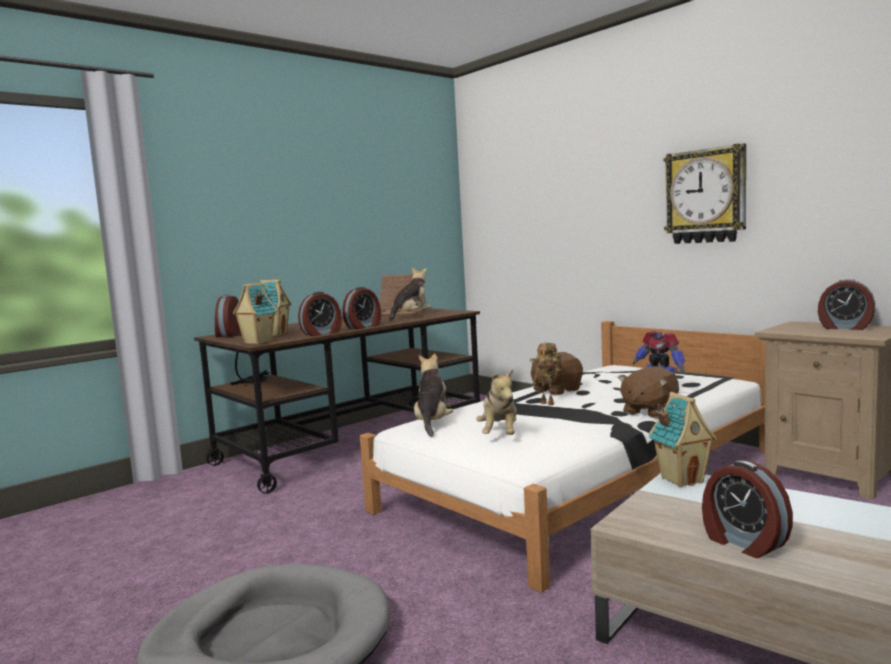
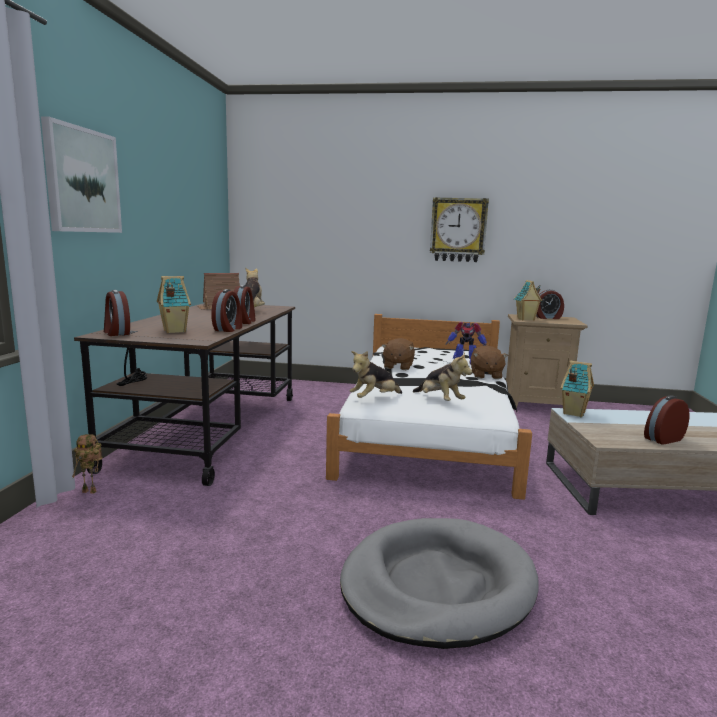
camera: 40 degrees left, 5 degrees up
(215, 198) = (82, 180): none -> picture
(257, 342) = (192, 340): toy house -> toy house (525, 319)
(432, 423) = (374, 399): plush toy -> plush toy turned 90 degrees counterclockwise
(549, 403) = (416, 376): toy robot -> toy robot (91, 491)
(743, 543) = (662, 439): alarm clock -> alarm clock turned 135 degrees clockwise

